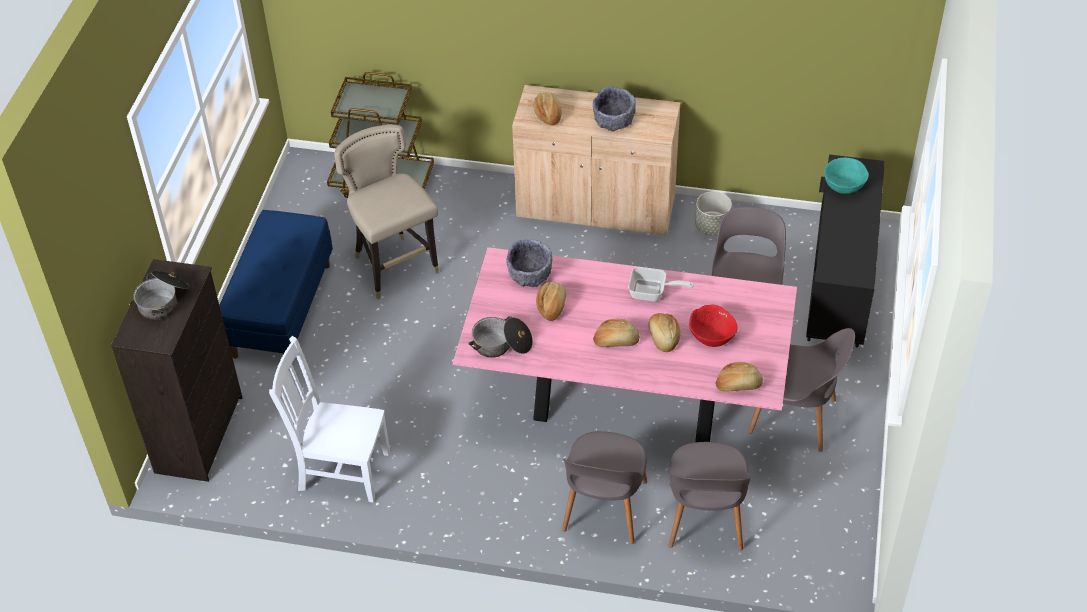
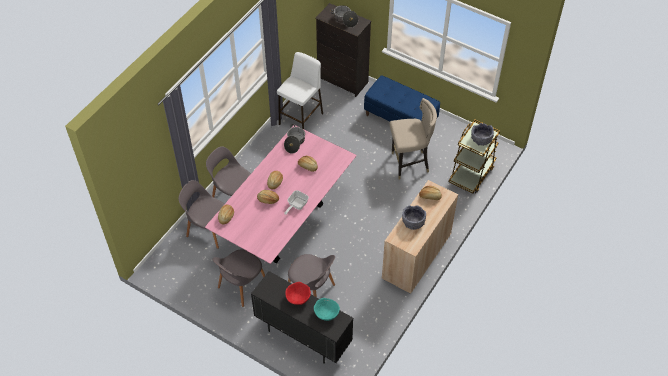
camera: 110 degrees right, 5 degrees up
(341, 469) = (301, 119): white chair -> white stool
(530, 274) = (331, 165): grey bowl -> grey bowl (481, 139)
(712, 227) = (379, 302): grey planter -> none
(712, 335) = (259, 218): red bowl -> red bowl (298, 298)

